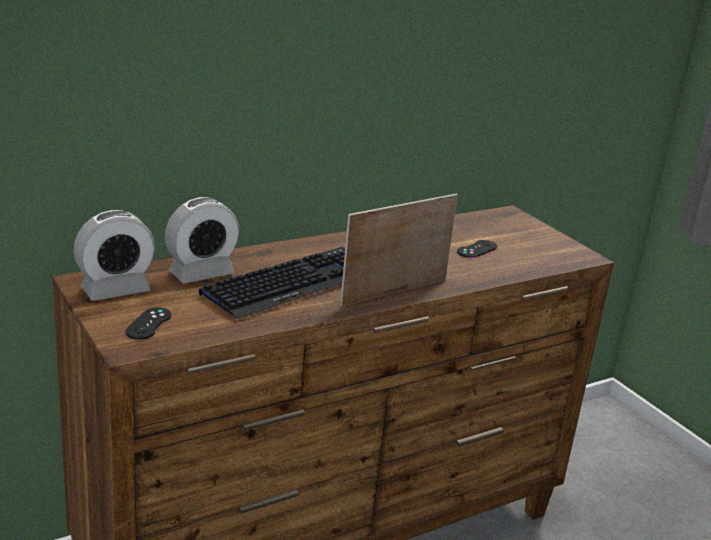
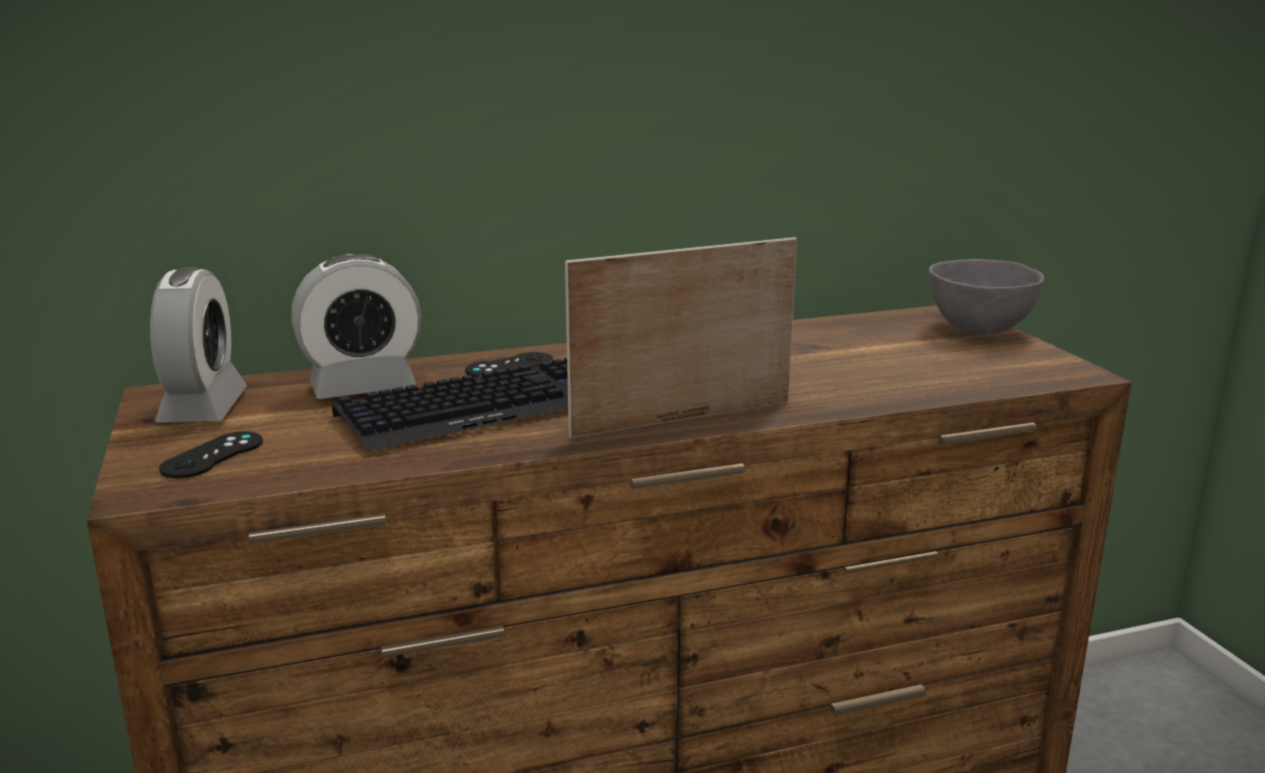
camera: 15 degrees right, 5 degrees down
(115, 290) = (203, 407): alarm clock -> alarm clock turned 75 degrees counterclockwise
(477, 249) = (869, 360): black game controller -> black game controller (509, 366)
(529, 226) = (980, 329): none -> grey bowl

